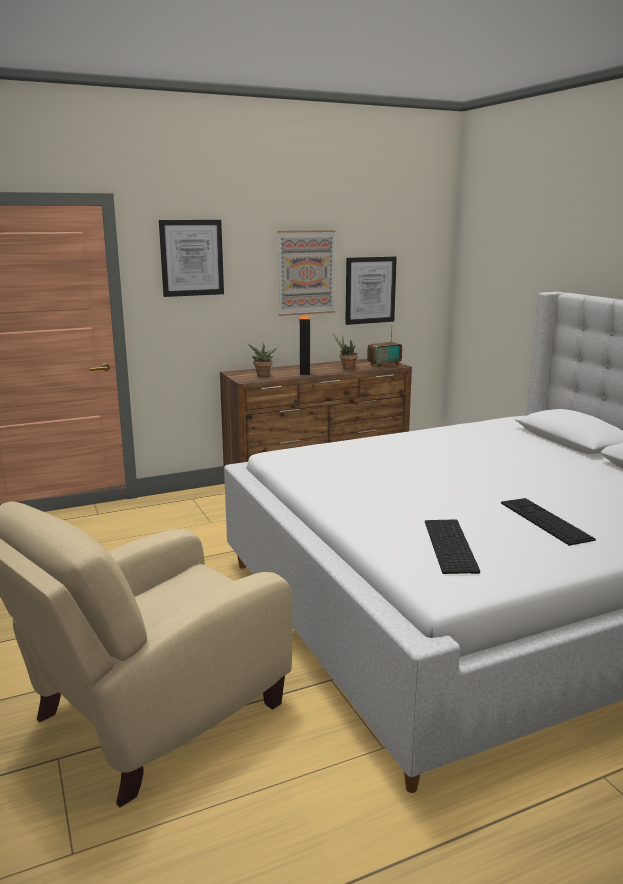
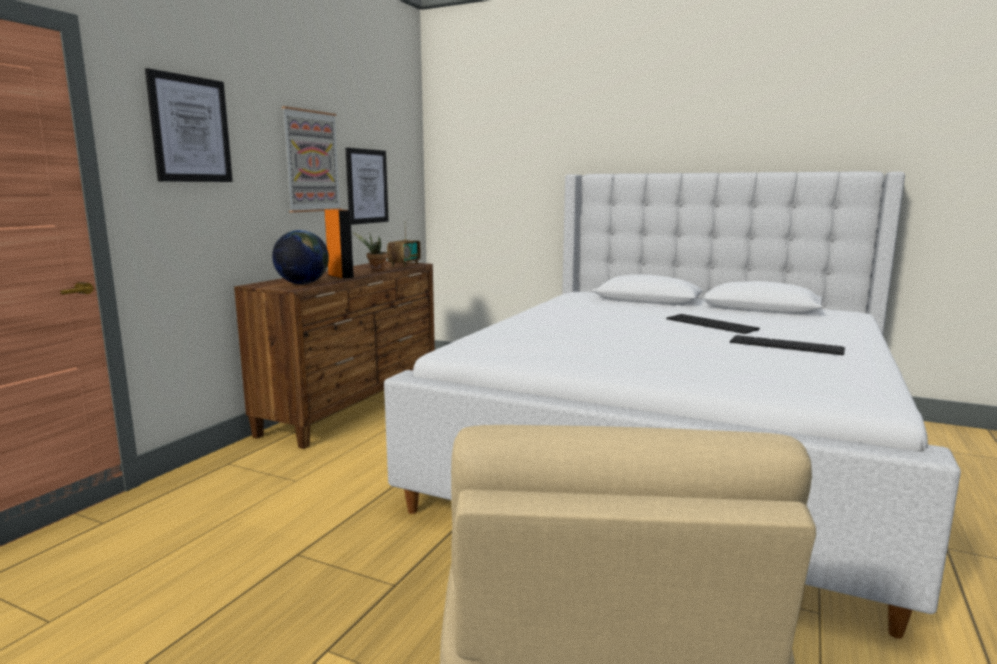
camera: 40 degrees left, 5 degrees down
(262, 376) = (302, 283): potted plant -> globe
(452, 546) = (792, 376): keyboard -> keyboard (712, 324)

